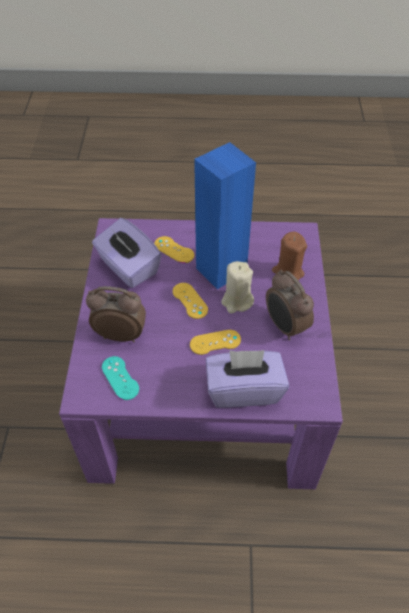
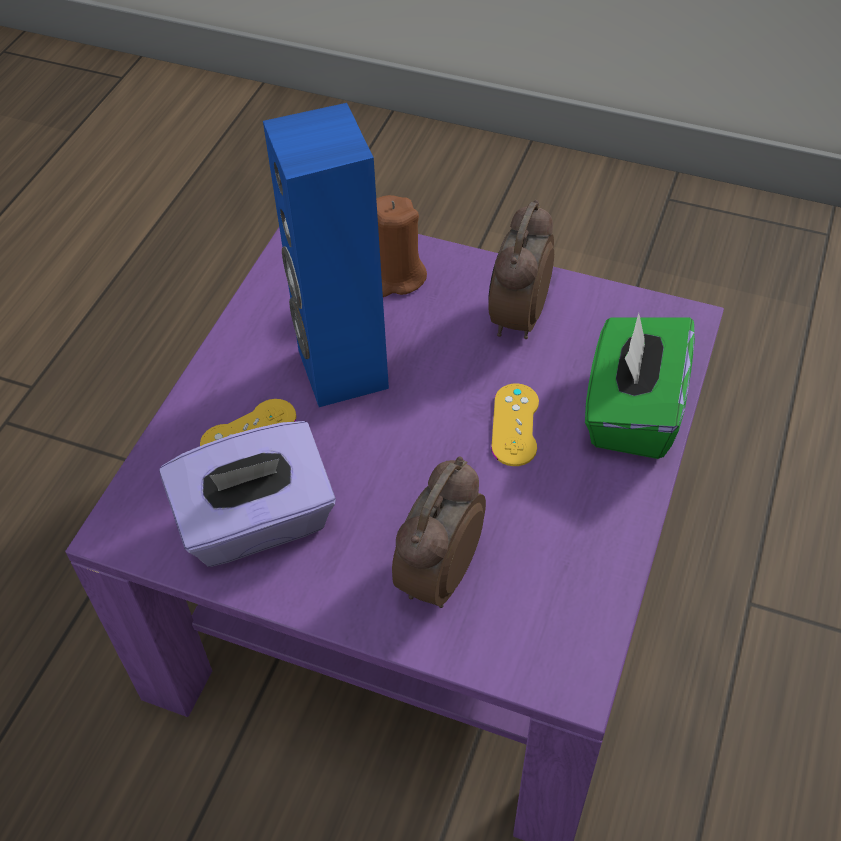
camera: 70 degrees left, 0 degrees up
(120, 378) = (549, 599): turquoise game controller -> none
(190, 300) = (398, 438): yellow game controller -> none
(237, 301) = (431, 367): beige candle -> none
(244, 389) = (631, 411): purple tissue box -> green tissue box
(284, 327) = (516, 318): alarm clock -> alarm clock turned 120 degrees clockwise

